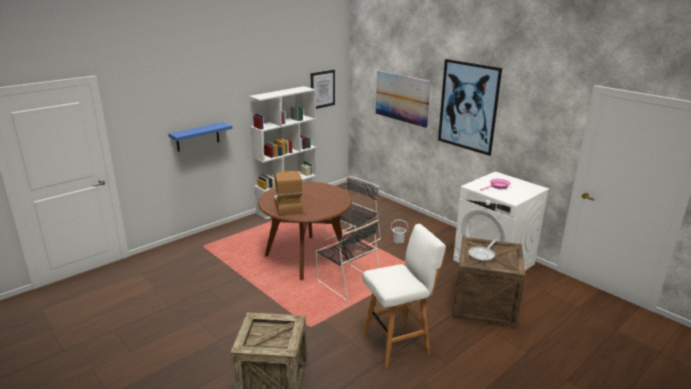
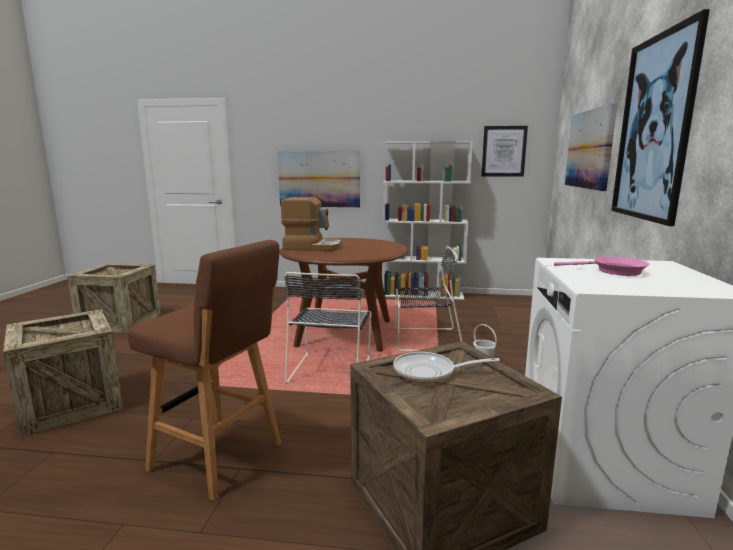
camera: 50 degrees right, 10 degrees down
(127, 333) = (120, 322): none -> crate
(197, 137) = (319, 179): blue shelf -> picture
(287, 206) = (312, 247): coffee machine -> coffee machine turned 60 degrees clockwise
(398, 343) = (220, 457): white stool -> brown stool

